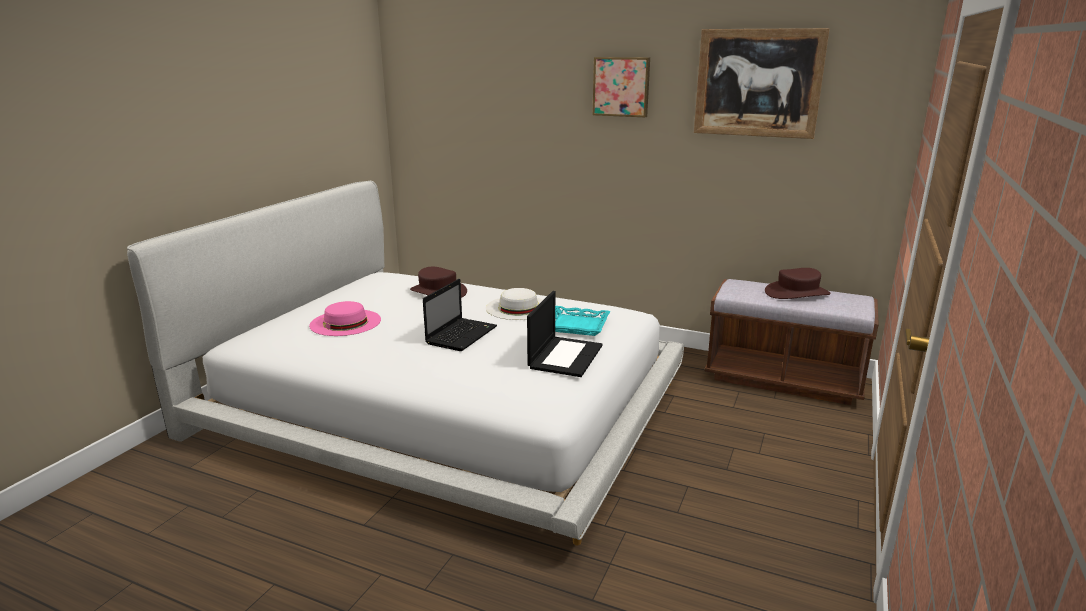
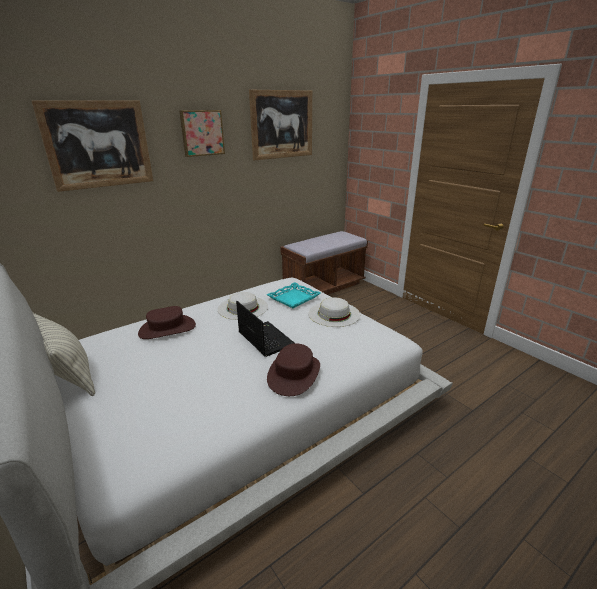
camera: 60 degrees left, 5 degrees up
(345, 286) = (67, 373): none -> pillow
(345, 322) = (170, 388): pink hat -> none
(504, 91) = (98, 145): none -> picture
(565, 356) = (334, 314): laptop -> white hat
(797, 293) = (325, 239): brown hat -> brown hat (294, 374)

